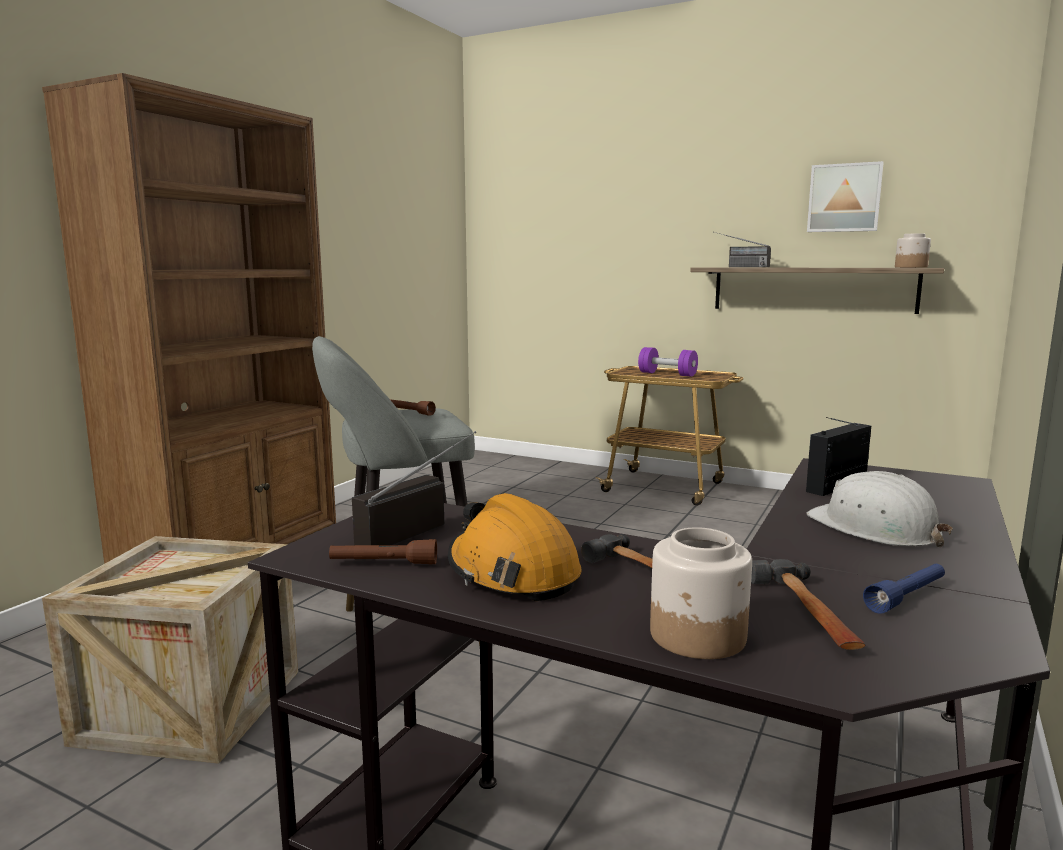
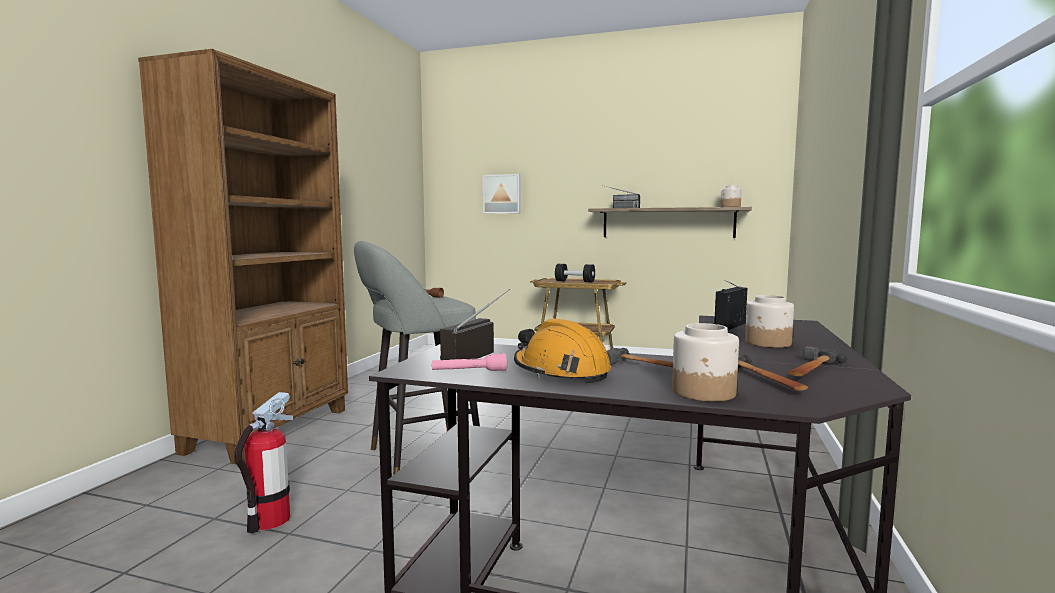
camera: 10 degrees left, 5 degrees down
(191, 706) = (270, 520): crate -> fire extinguisher
(383, 563) = (469, 372): brown flashlight -> pink flashlight
(667, 374) = (574, 281): purple dumbbell -> black dumbbell
(844, 198) = (685, 163): picture -> picture (502, 194)
(874, 528) = (768, 343): white hard hat -> jar
(906, 597) = (810, 370): blue flashlight -> hammer

